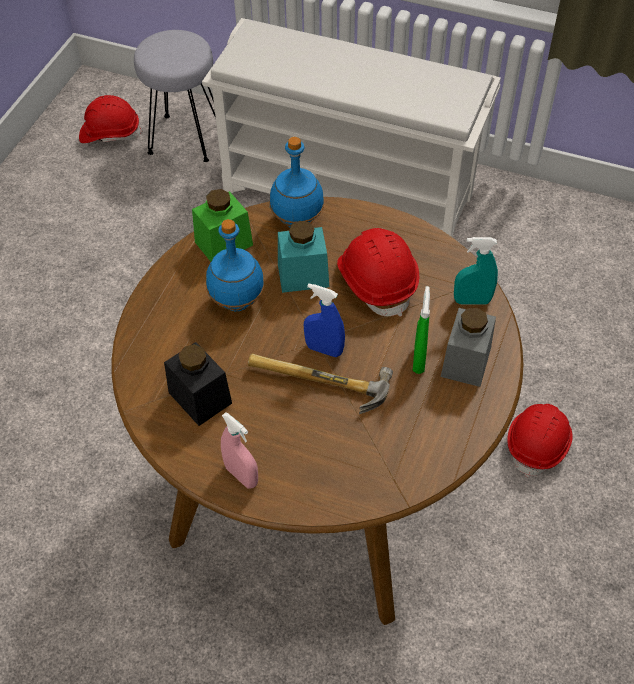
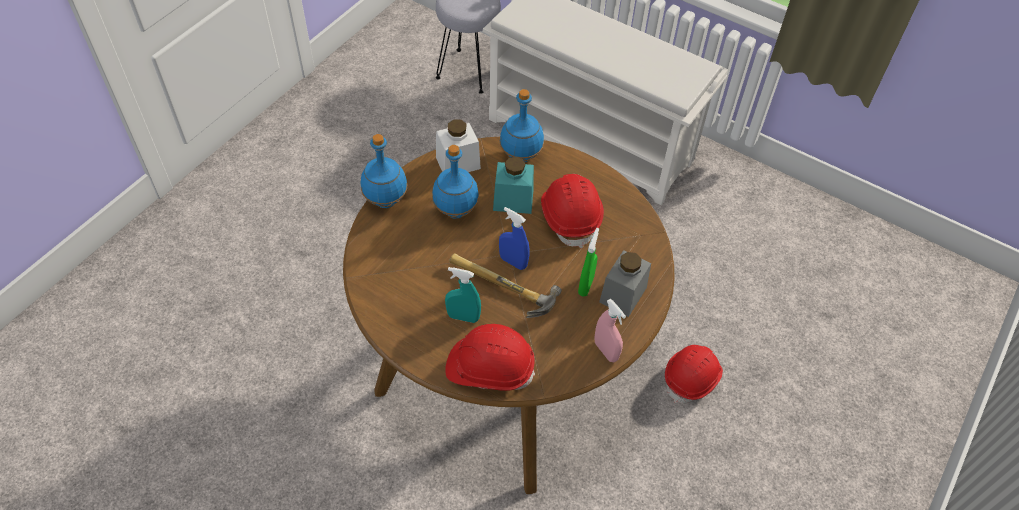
camera: 10 degrees right, 0 degrees up
(110, 133) = (409, 56): red hard hat -> red hard hat (489, 368)
(148, 306) = (386, 201): none -> blue bottle
(200, 398) = (407, 279): black jar -> none
(224, 243) = (458, 163): green jar -> white jar
(241, 475) = (422, 346): pink spray bottle -> pink spray bottle (606, 351)
(472, 301) = (642, 247): turquoise spray bottle -> turquoise spray bottle (463, 317)

